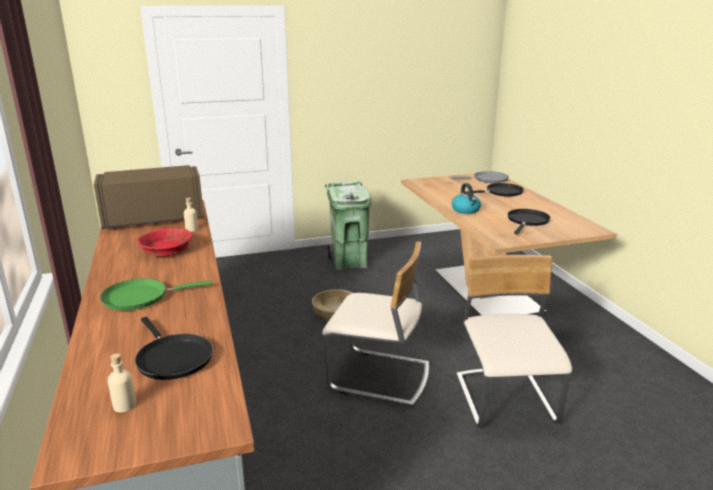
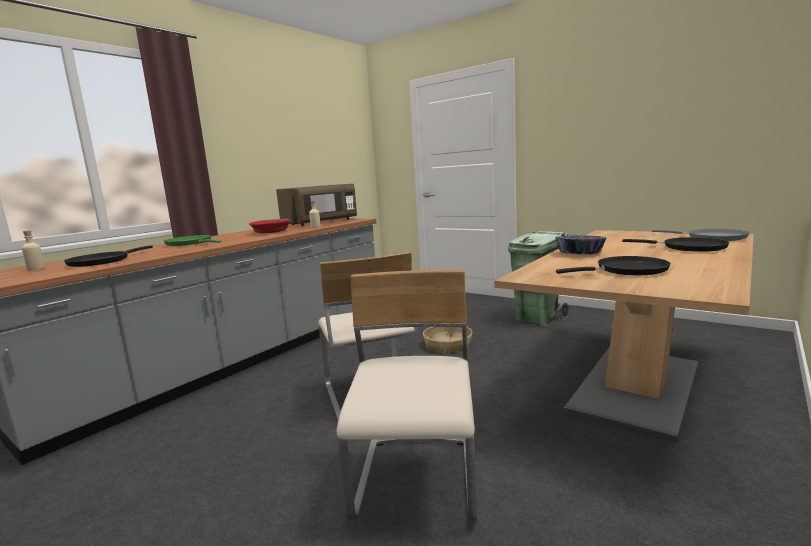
camera: 55 degrees right, 10 degrees down
(154, 219) = (321, 222): brown microwave -> brown microwave turned 105 degrees clockwise
(466, 210) = (580, 253): kettle -> bowl
(505, 400) = (418, 480): beige chair -> beige chair turned 45 degrees counterclockwise

